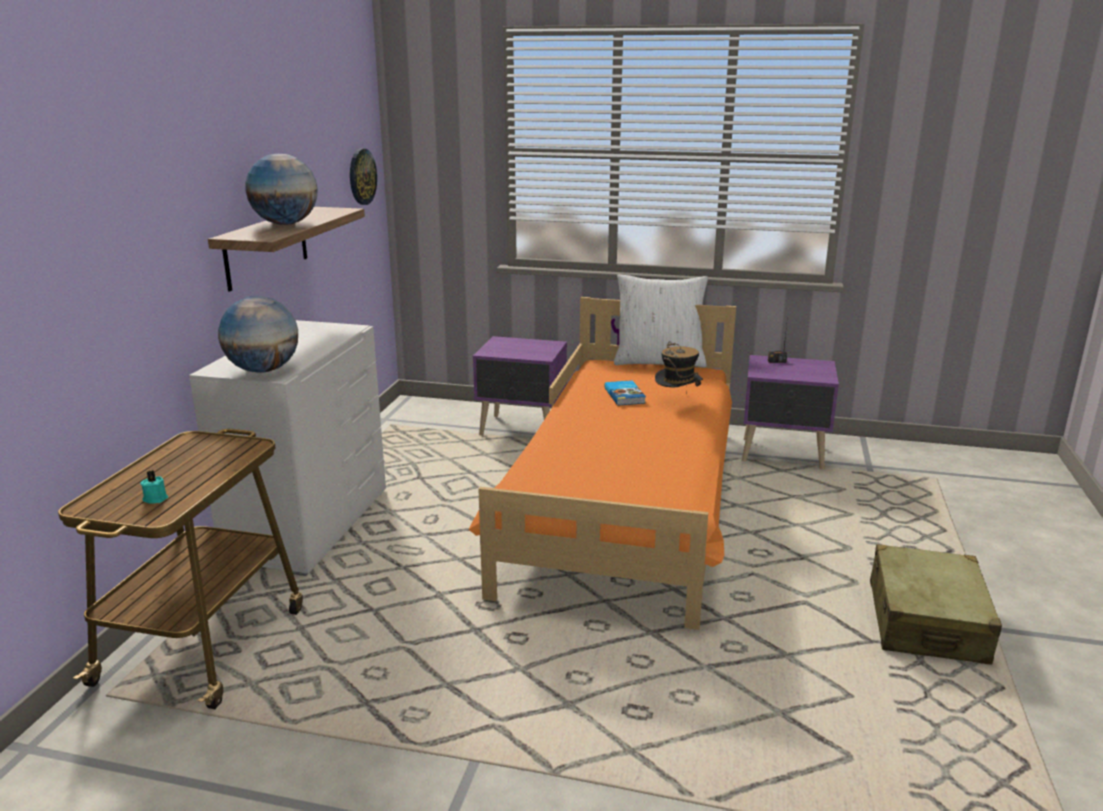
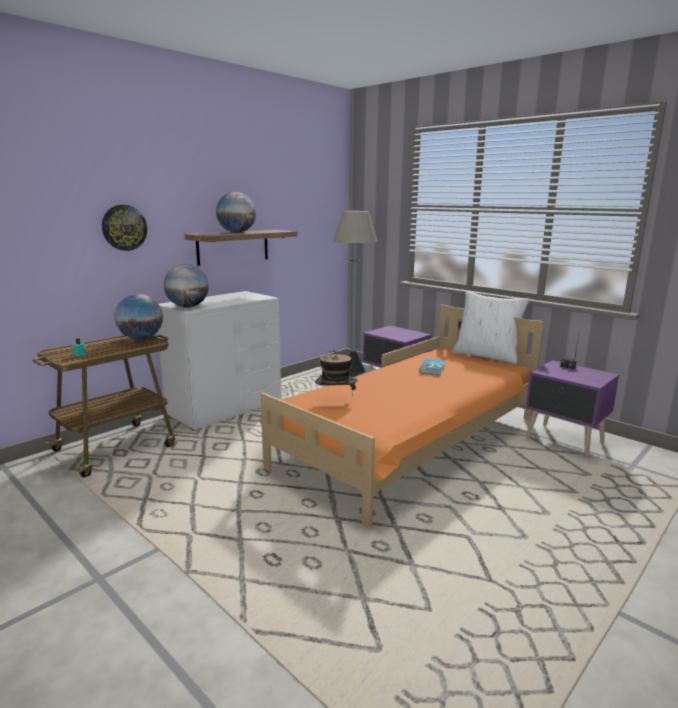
camera: 30 degrees right, 5 degrees down
(212, 443) = (141, 338): none -> globe
(361, 176) = (325, 219): wall clock -> wall clock (124, 227)
(438, 418) = (353, 373): none -> grey floor lamp
(677, 402) = (463, 379): hat -> hat (335, 400)
(926, 622) = (557, 585): beige suitcase -> none

